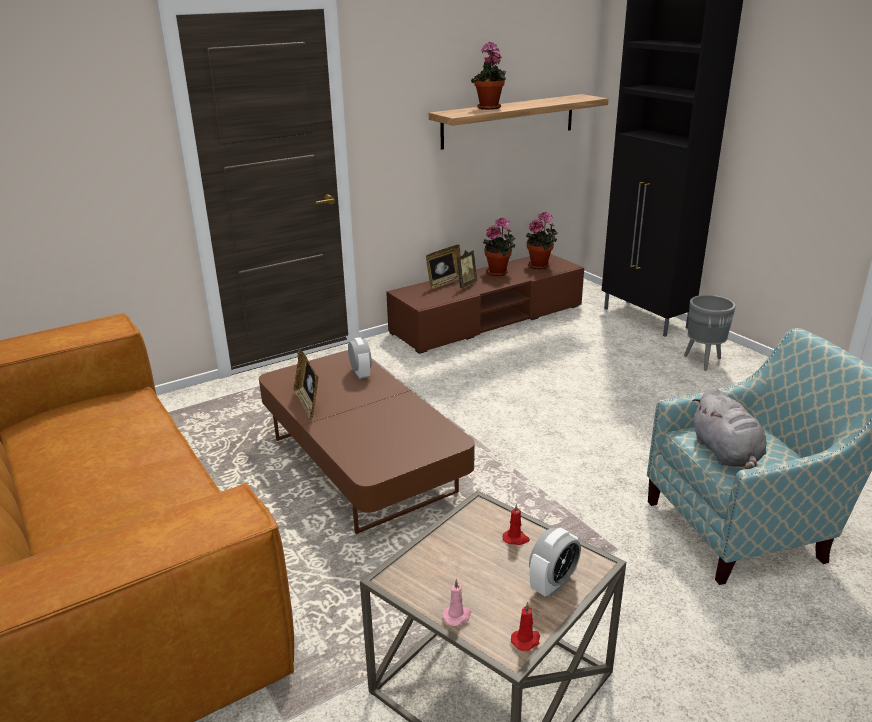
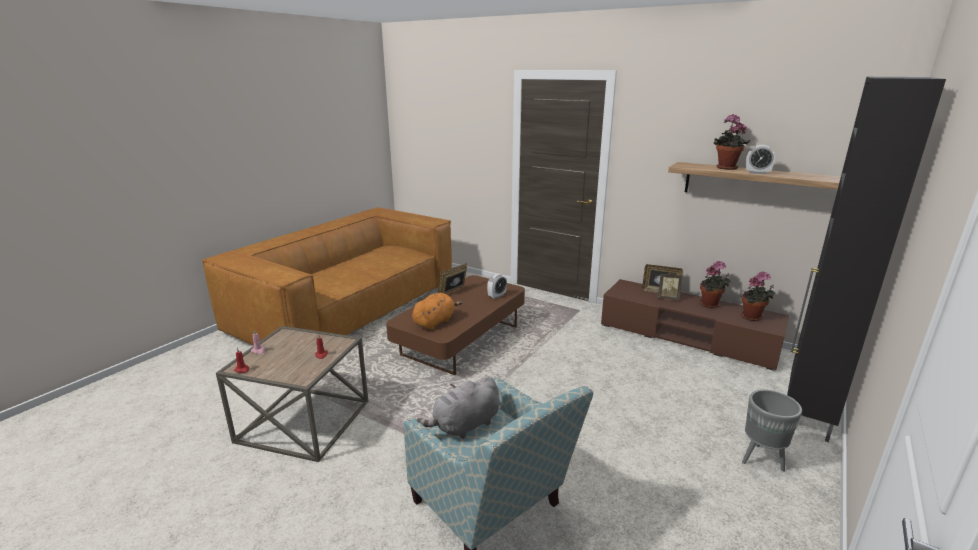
camera: 65 degrees right, 5 degrees down
(401, 439) = (435, 322): none -> orange plush toy
(553, 584) = (285, 371): alarm clock -> alarm clock (757, 173)

